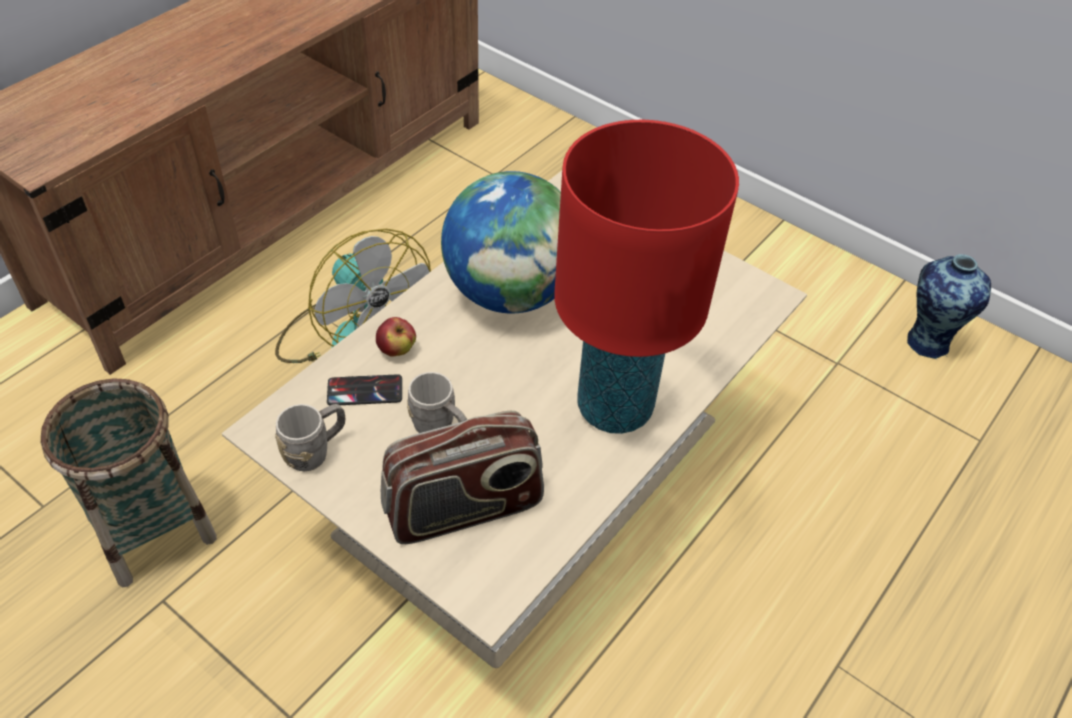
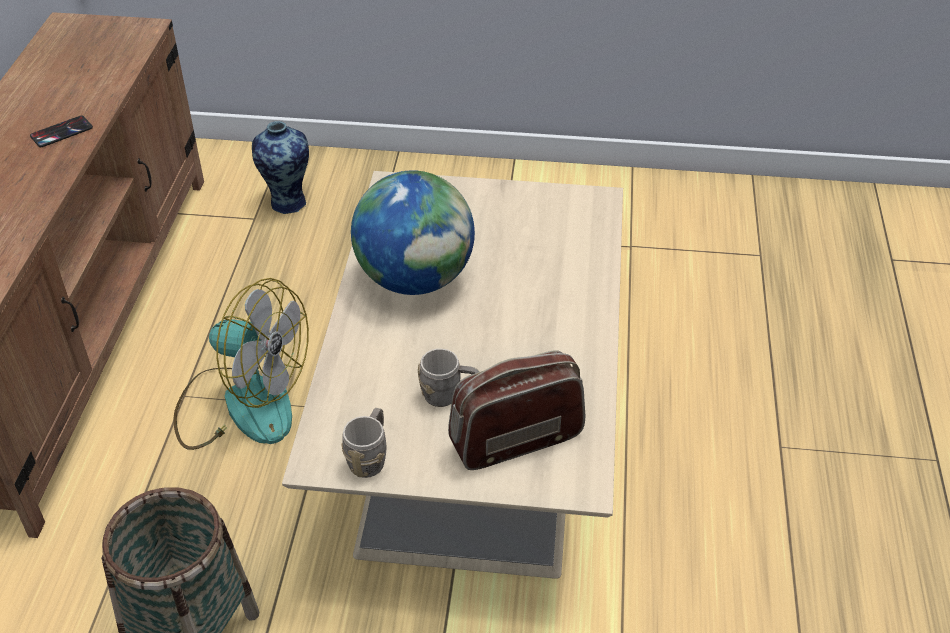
camera: 30 degrees left, 5 degrees down
(365, 390) = (368, 398): phone -> phone (61, 132)
(396, 350) = (365, 358): apple -> none
(464, 509) = (515, 439): radio -> radio turned 150 degrees counterclockwise
(614, 408) = (559, 322): red table lamp -> none
(927, 341) = (678, 203): vase -> vase (287, 201)

